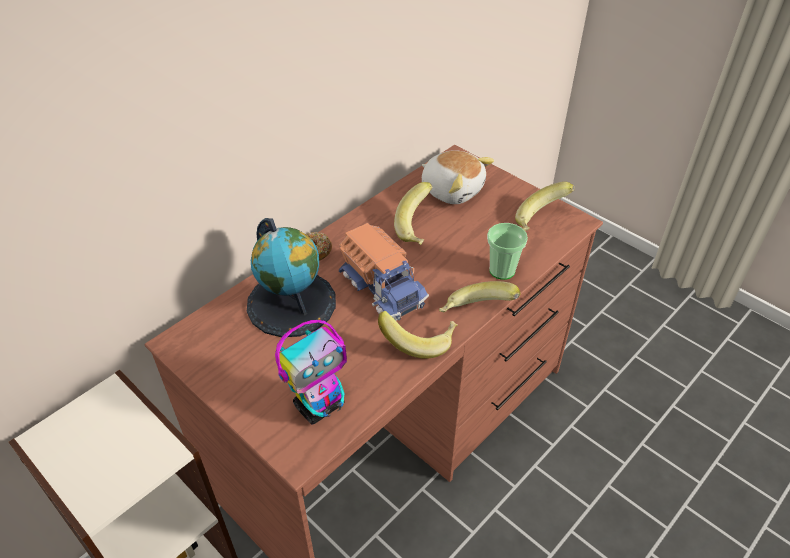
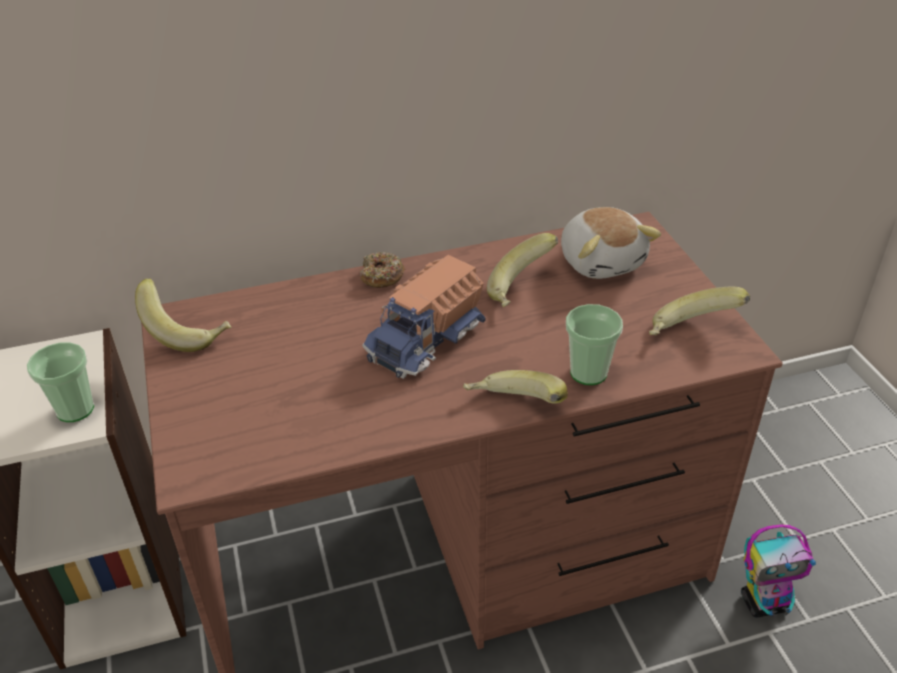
camera: 30 degrees right, 5 degrees down
(149, 445) = (75, 409): none -> cup
(292, 303) = (313, 321): globe -> none
(320, 405) = (253, 436): toy robot -> toy robot (765, 603)
(383, 286) = (427, 339): toy truck -> toy truck turned 45 degrees clockwise
(419, 341) = (418, 413): banana -> banana (187, 332)

